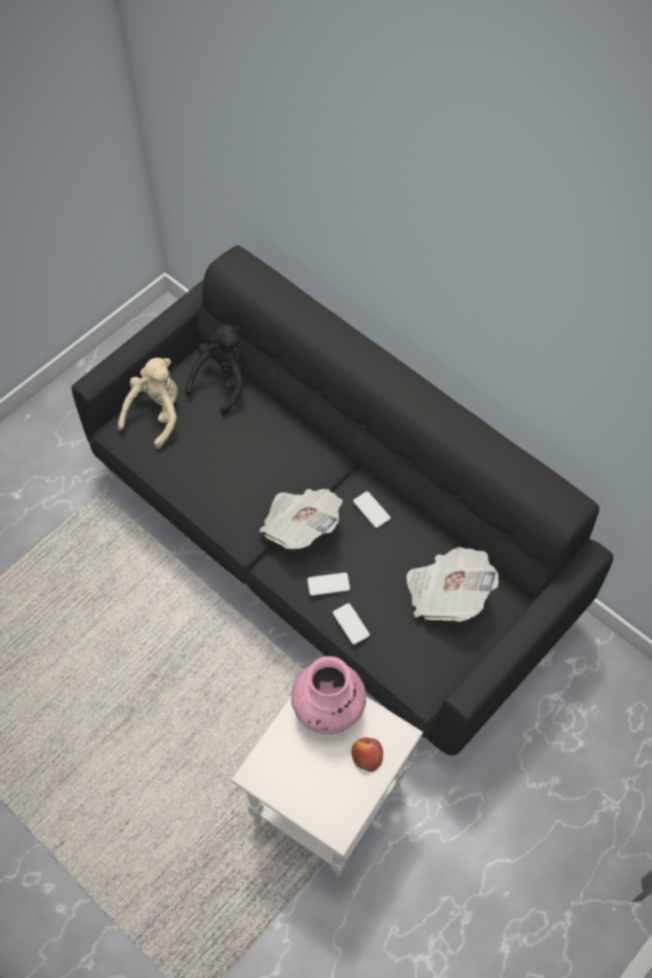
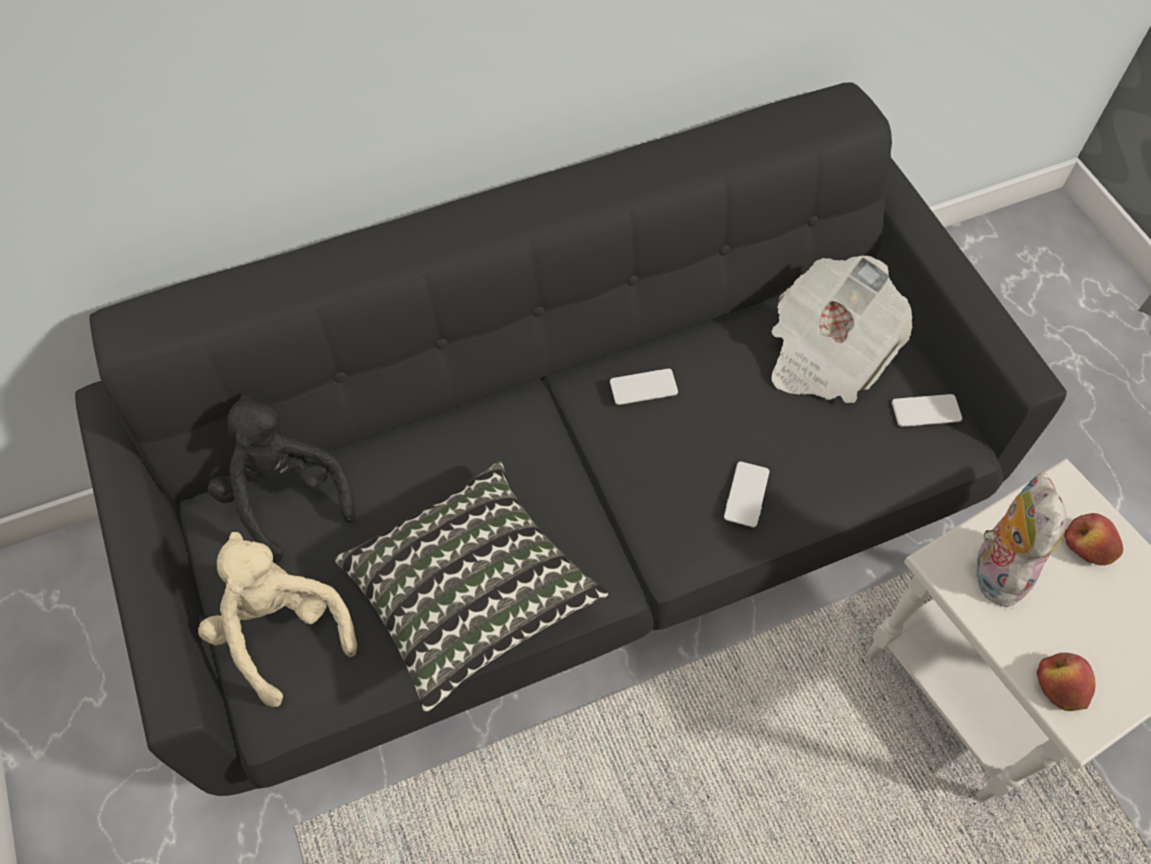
camera: 65 degrees left, 0 degrees up
(209, 481) = (470, 594): none -> pillow
(271, 759) = (1060, 685): none -> apple
(300, 526) = (622, 493): newspaper -> none
(328, 709) = (994, 567): pink vase -> plush toy
(351, 624) = (825, 492): phone -> phone (926, 411)

